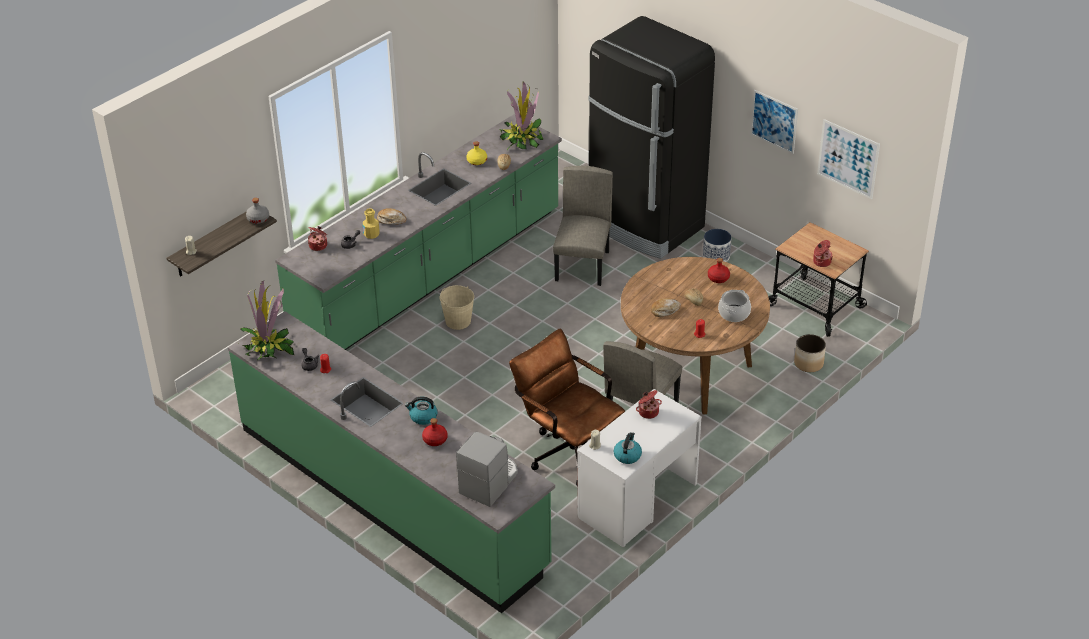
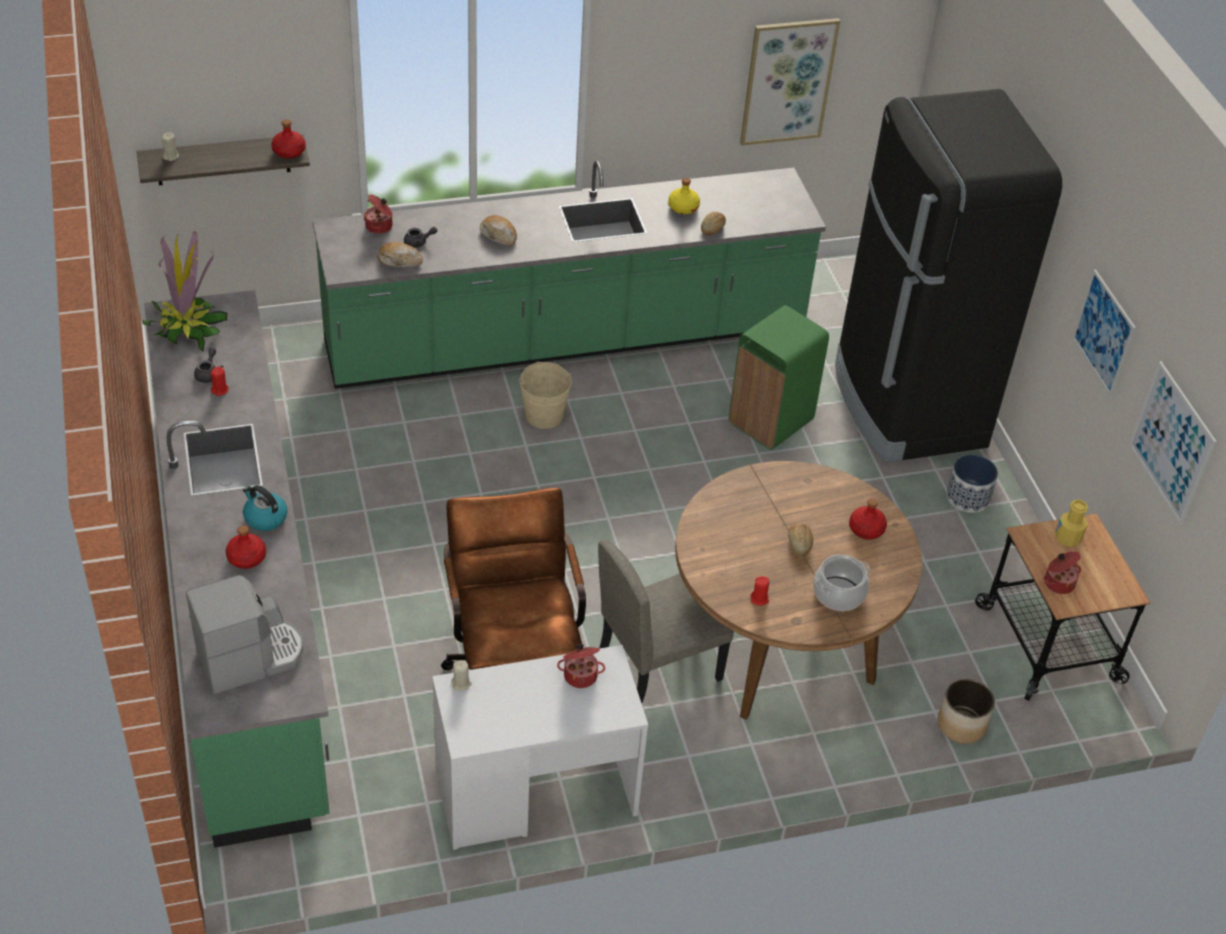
camera: 30 degrees right, 5 degrees up
(258, 219) = (289, 151): grey bottle -> red bottle
(371, 234) = (456, 242): yellow bottle -> yellow bottle (1068, 538)
(495, 62) = (787, 81): none -> picture
(522, 139) = (770, 205): potted plant -> none
(583, 266) = (771, 421): beige chair -> green trash can
(627, 455) = (489, 724): kettle -> none
(665, 310) = (744, 538): bread -> bread (399, 260)

